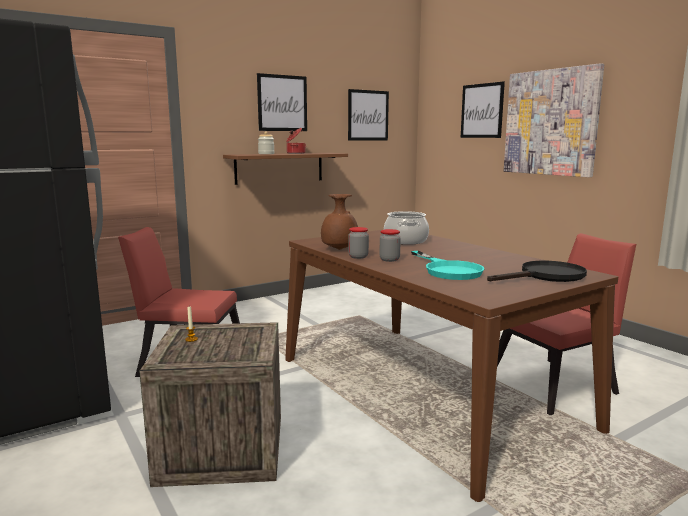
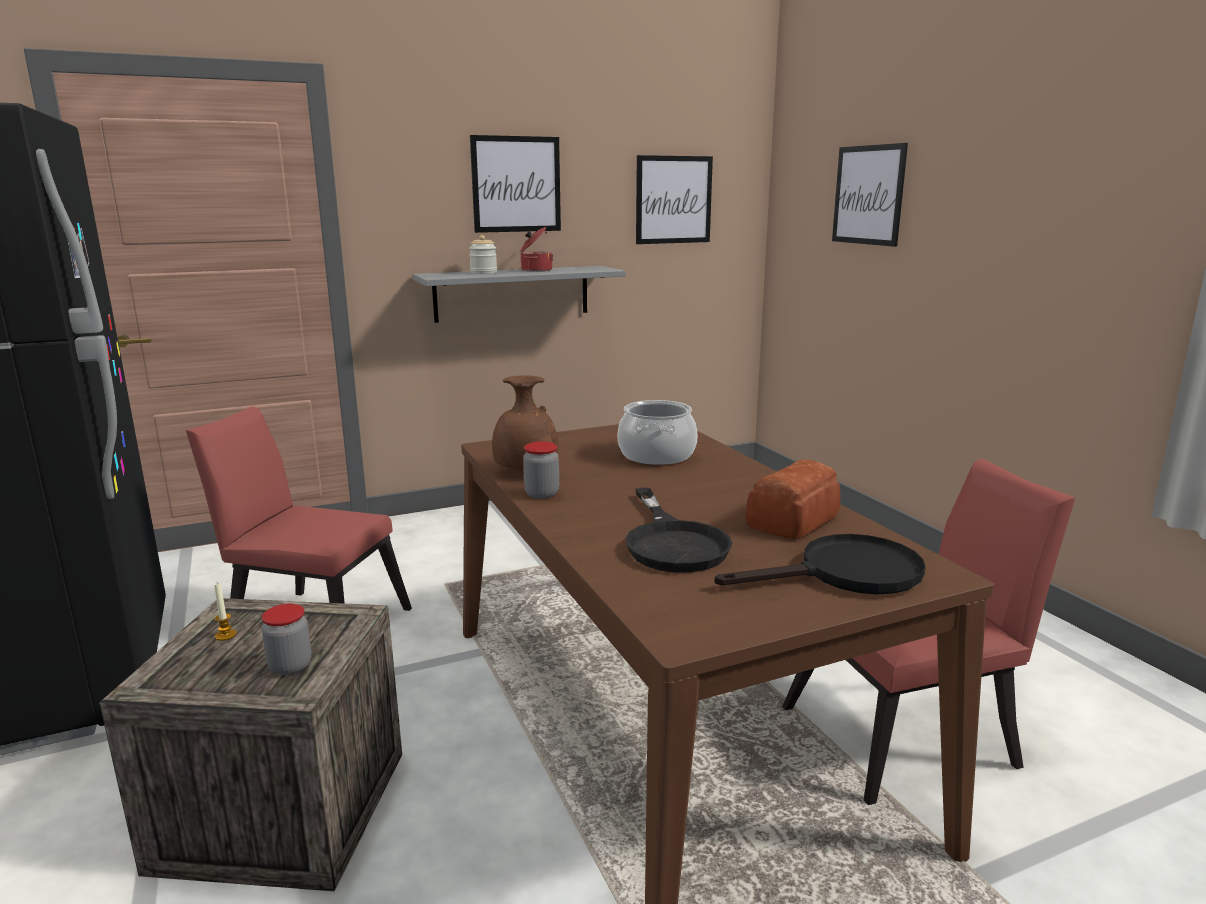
camera: 10 degrees right, 5 degrees up
(279, 168) = (512, 293): brown shelf -> grey shelf
(389, 259) = (589, 505): jar -> jar (290, 666)
(448, 270) = (673, 542): turquoise frying pan -> black frying pan
(503, 260) = (795, 520): none -> bread
(551, 122) = (982, 225): picture -> none

